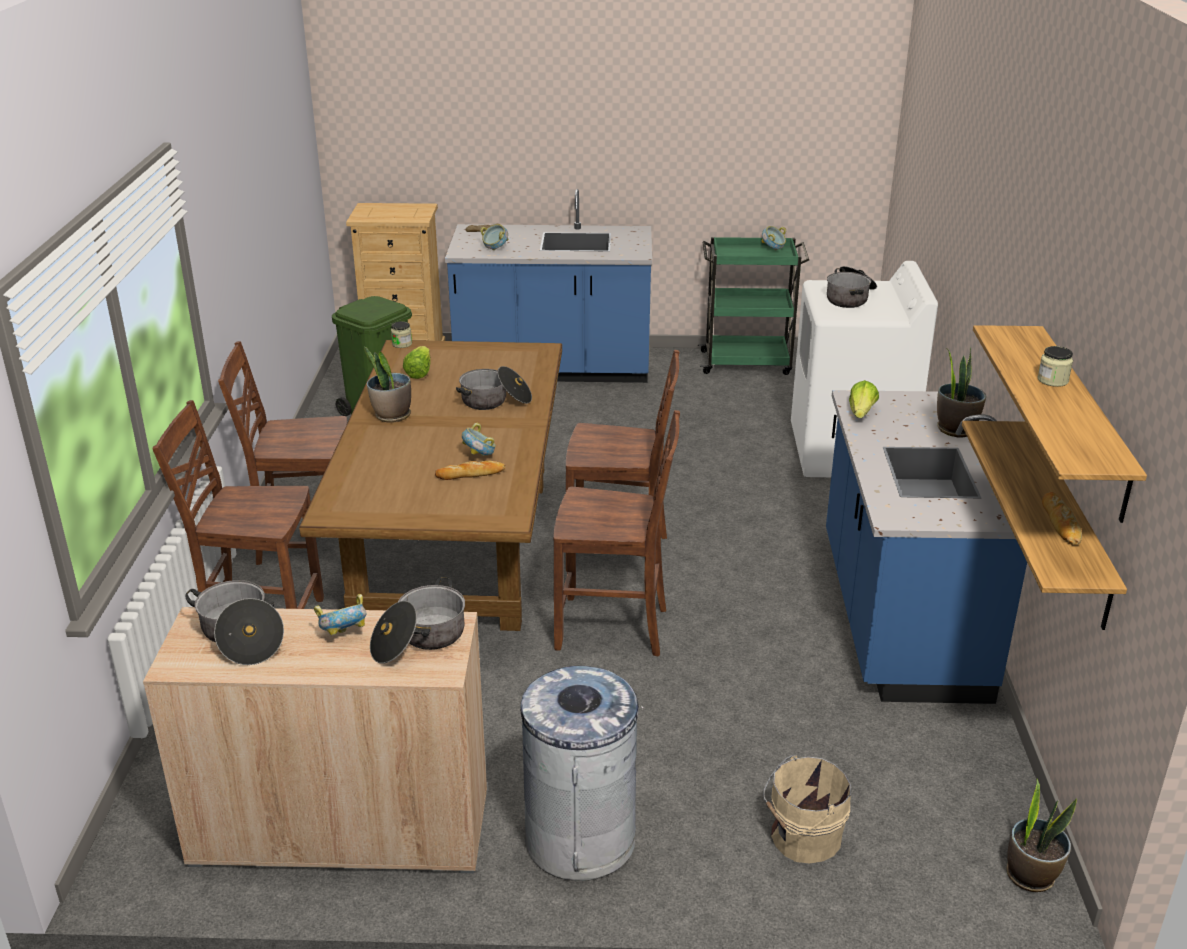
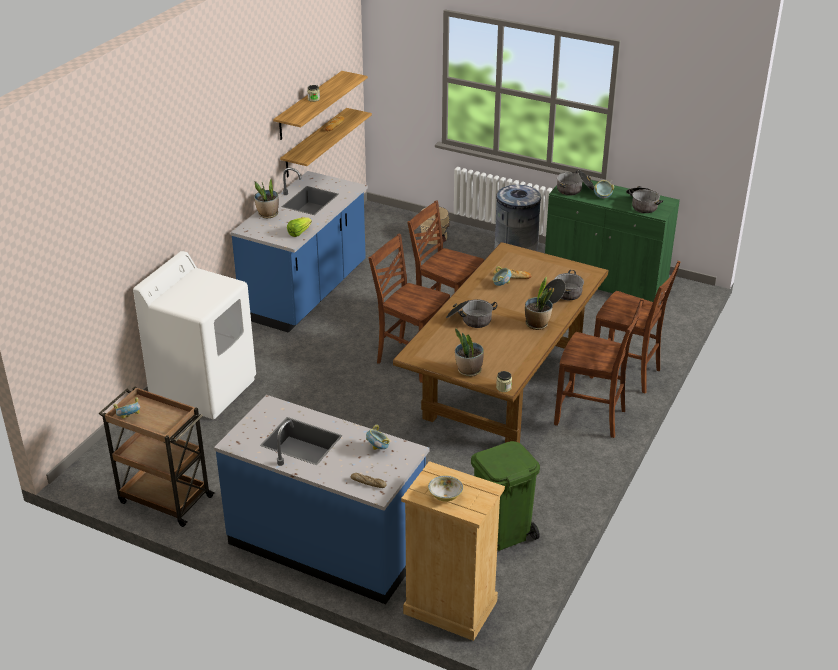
camera: 155 degrees left, 5 degrees up
(341, 828) = (605, 280): beige cabinet -> green cabinet
(398, 209) = (445, 495): none -> bowl
(419, 372) = (504, 356): lettuce -> none
(747, 363) = (164, 499): green cart -> brown cart
(850, 298) = (200, 294): cooking pot -> cooking pot (562, 296)
(1031, 875) = (370, 212): potted plant -> potted plant (468, 370)

